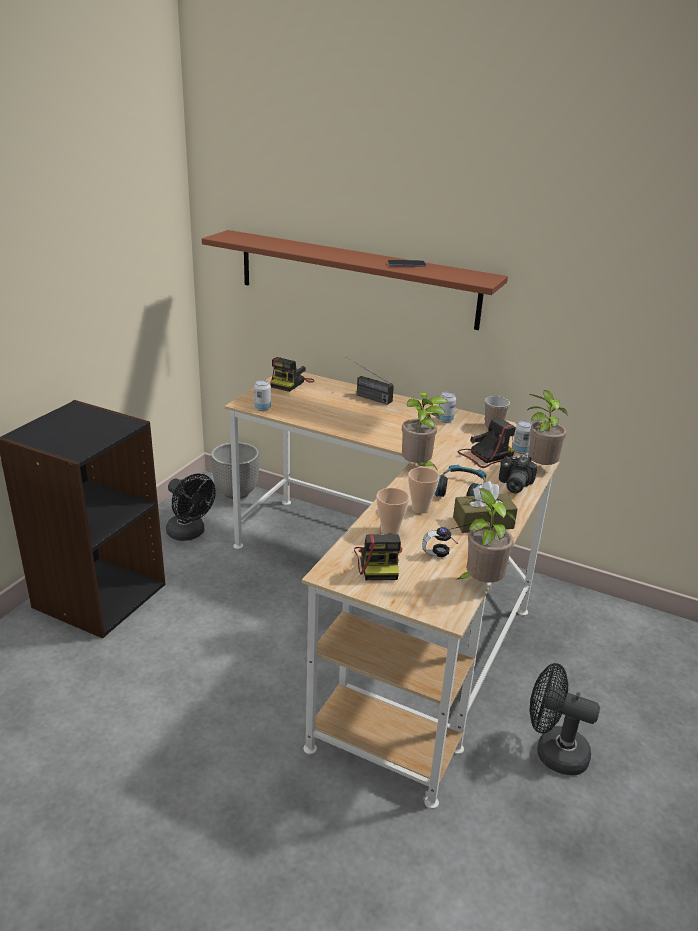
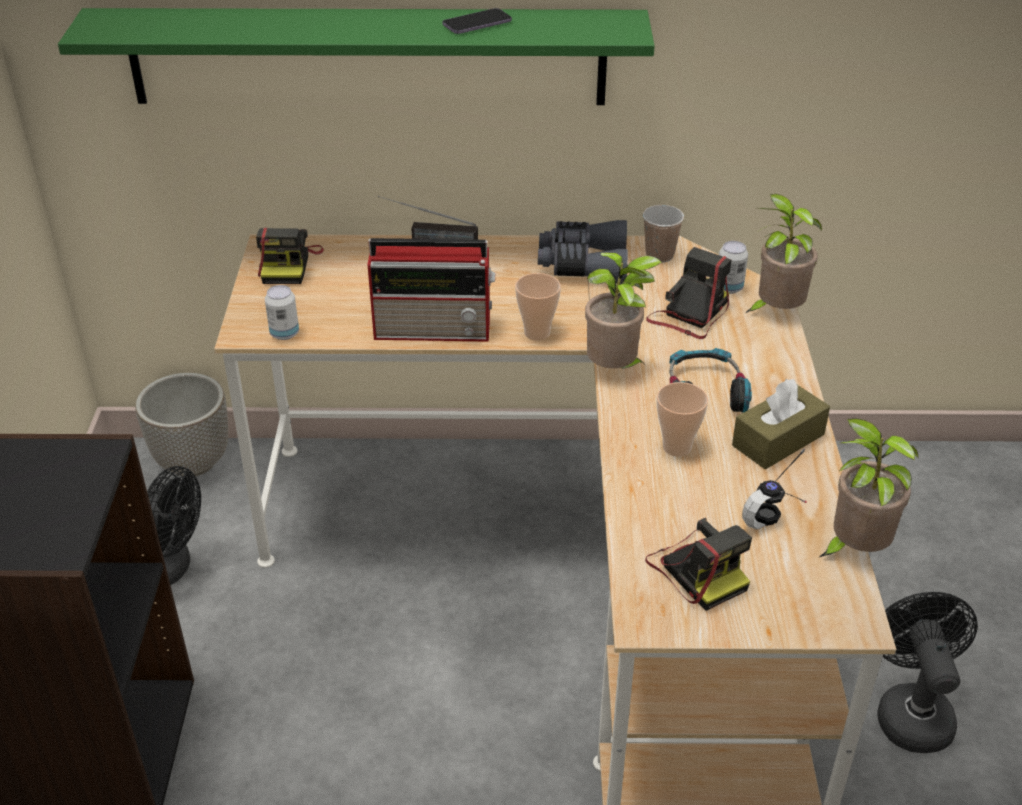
camera: 25 degrees left, 10 degrees up
(338, 426) = (435, 329): none -> radio
(356, 278) = (368, 56): brown shelf -> green shelf
(390, 531) = (668, 506): cup -> cup (537, 333)
(445, 420) = (583, 264): can -> grey binoculars
(513, 484) = (765, 355): camera -> none
(553, 751) = (910, 711): black fan -> black fan turned 90 degrees clockwise

